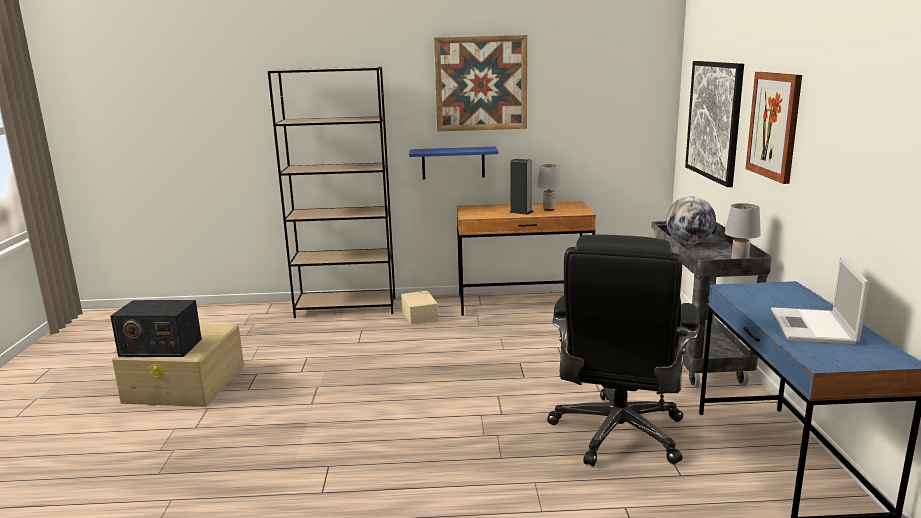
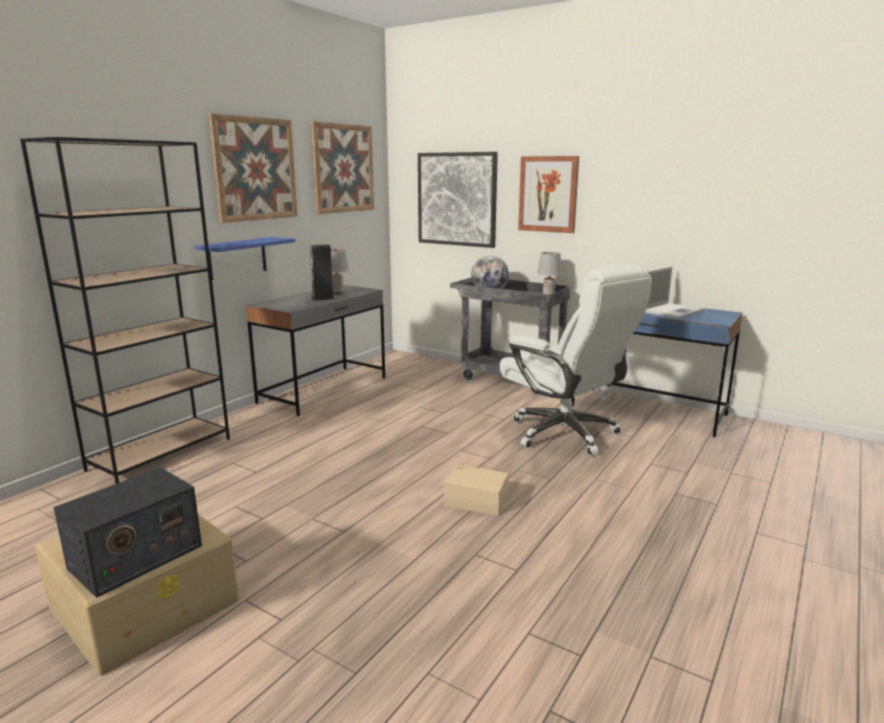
camera: 55 degrees left, 0 degrees up
(420, 315) = (259, 429): beige storage box -> beige storage box (476, 500)
(523, 302) = (324, 390): brown desk -> grey desk
(601, 79) = (343, 168): none -> picture
(618, 432) = (564, 433): black office chair -> white office chair
(813, 327) = (672, 311): laptop -> laptop turned 90 degrees counterclockwise

